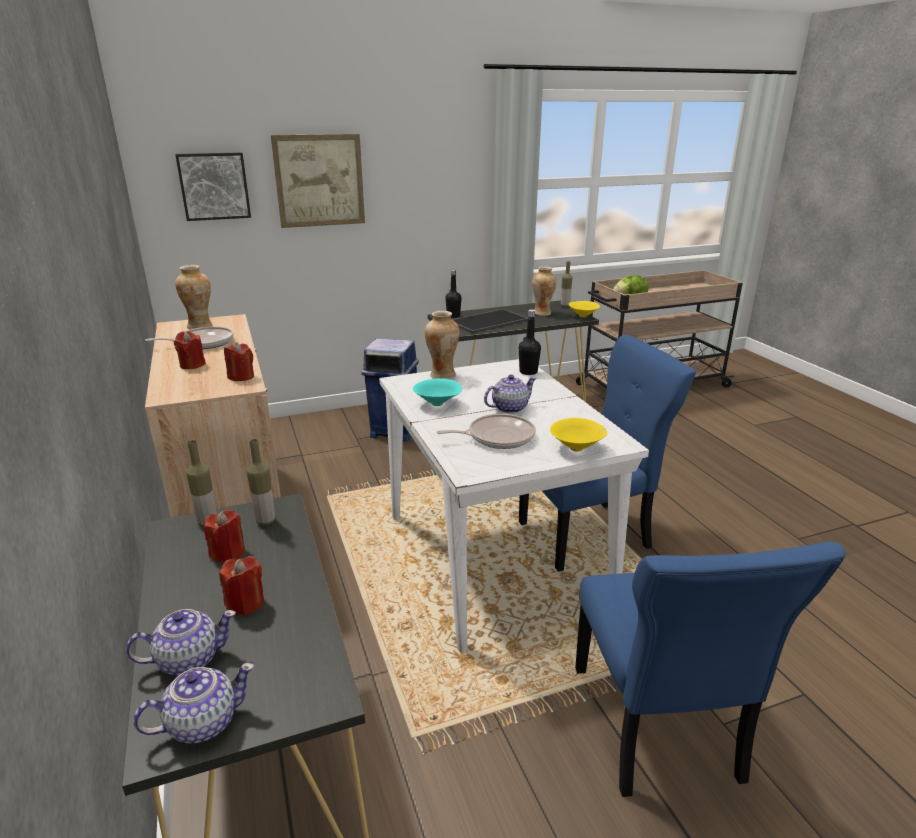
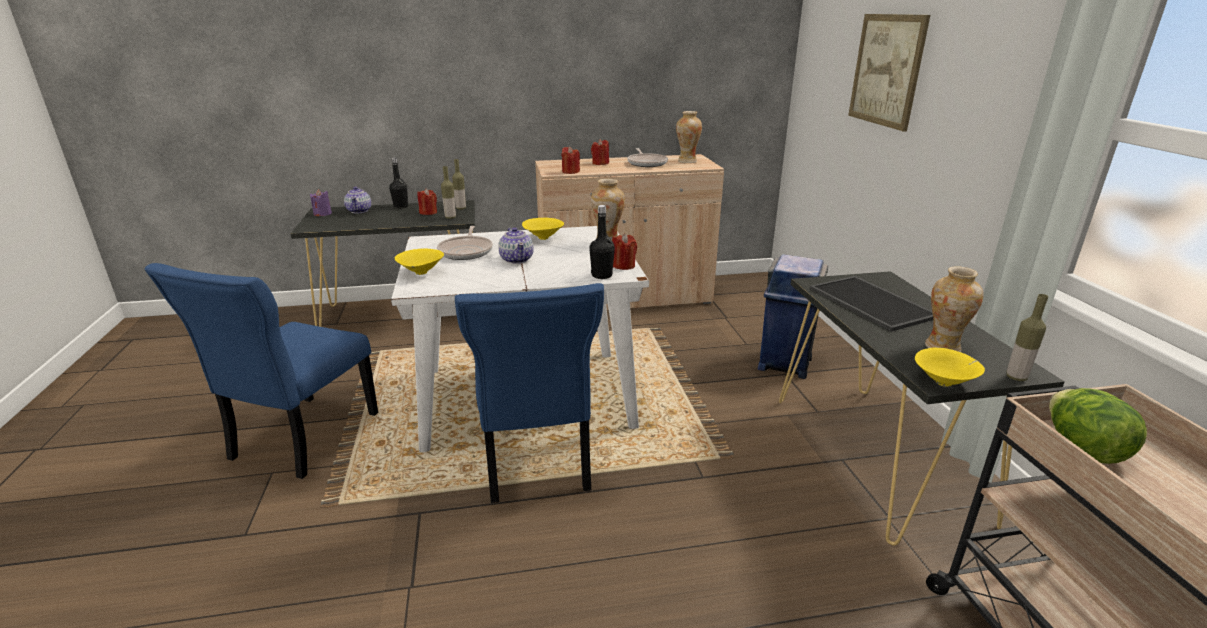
camera: 100 degrees right, 0 degrees up
(202, 723) = (322, 214): teapot -> purple candle
(214, 186) = (827, 62): picture -> none
(245, 603) = (384, 216): red candle -> red candle (623, 265)
(438, 404) = (542, 238): turquoise bowl -> yellow bowl
(453, 316) = (888, 284): black bottle -> black bottle (401, 206)
(656, 728) = (301, 438): blue chair -> blue chair turned 75 degrees counterclockwise

